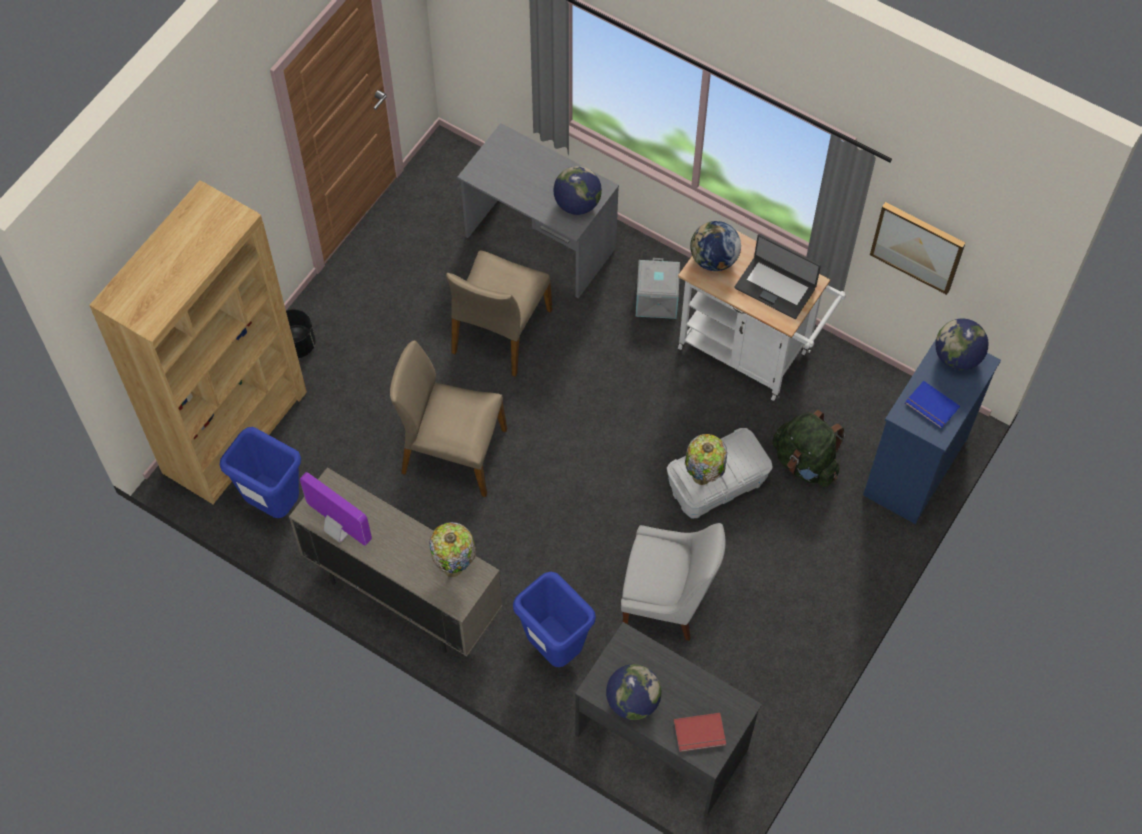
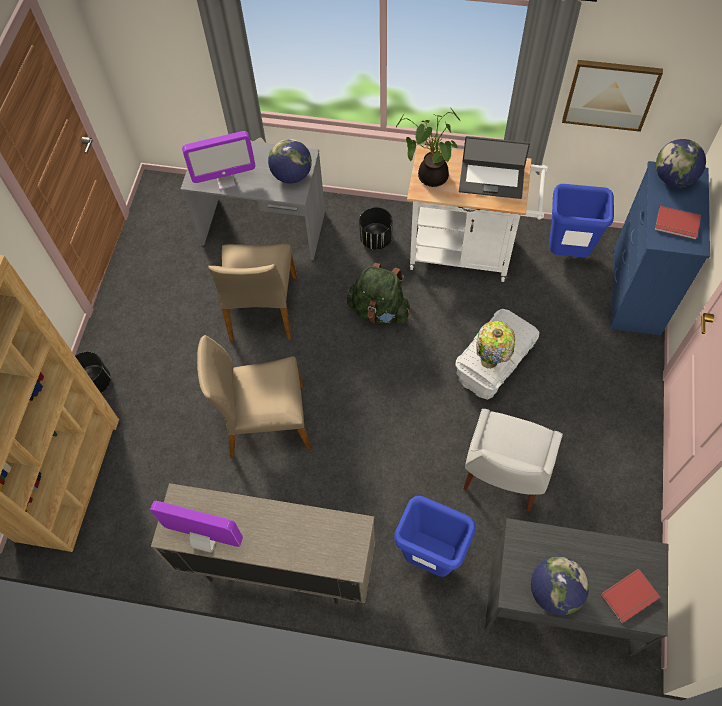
camera: 20 degrees left, 0 degrees up
(273, 503) = (127, 529): blue trash can -> blue trash can (566, 253)
(454, 567) = (331, 531): table lamp -> none
(506, 185) = (225, 181): none -> monitor
(657, 300) = (376, 239): grey storage box -> black planter
(667, 601) = (503, 476): white chair -> white chair turned 120 degrees clockwise
(713, 259) = (430, 176): globe -> potted plant
(805, 462) = (552, 320): green backpack -> green backpack (379, 311)
(931, 407) = (677, 225): blue book -> red book

